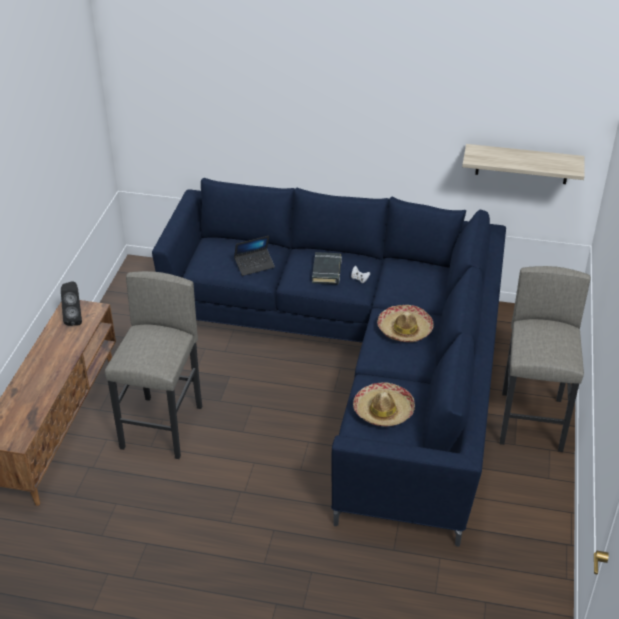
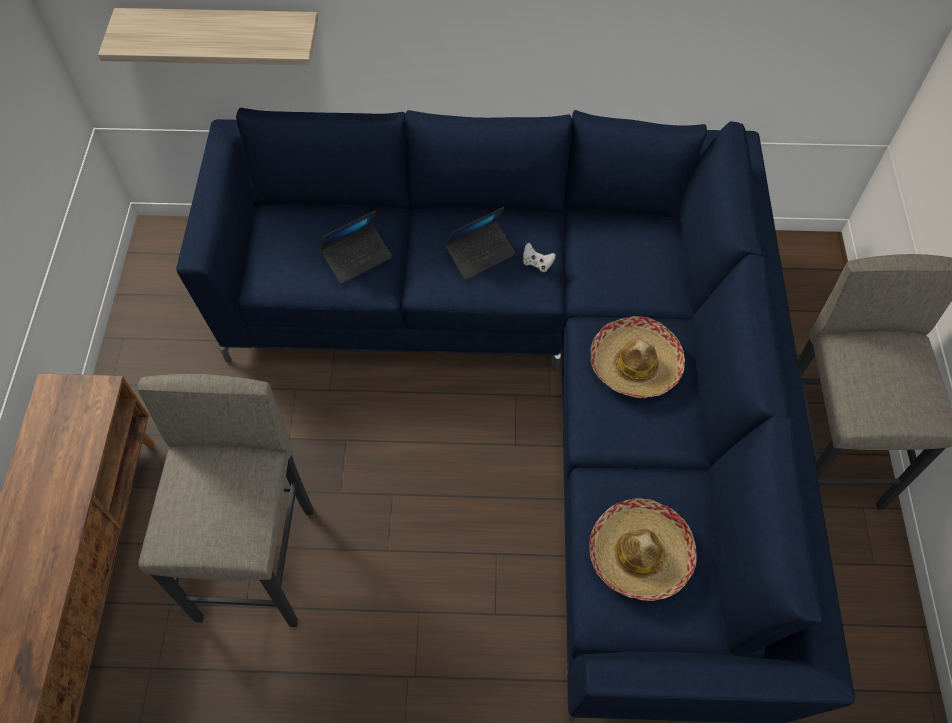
camera: 10 degrees left, 20 degrees up
(75, 319) = (67, 419): black speaker -> none
(327, 271) = (480, 254): black book -> laptop
(522, 164) = (803, 33): shelf -> shelf (222, 33)

